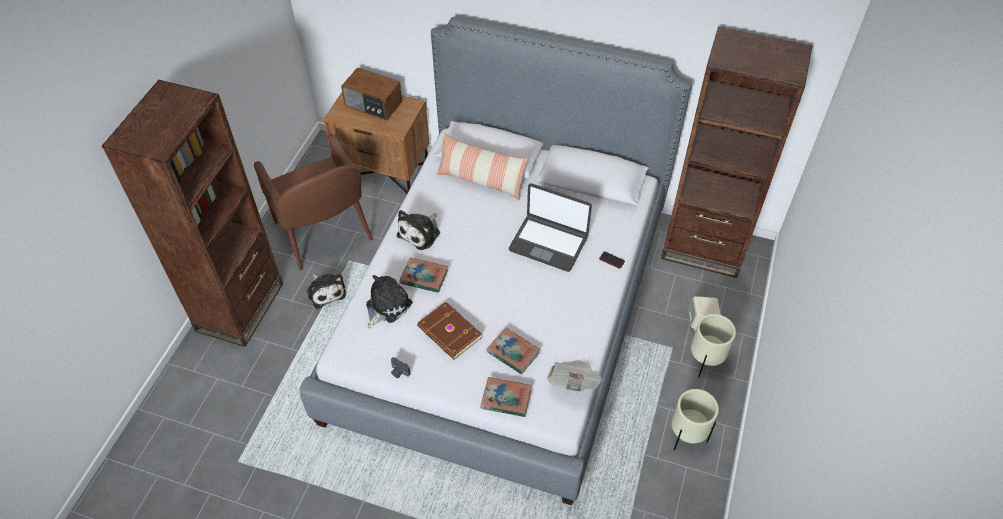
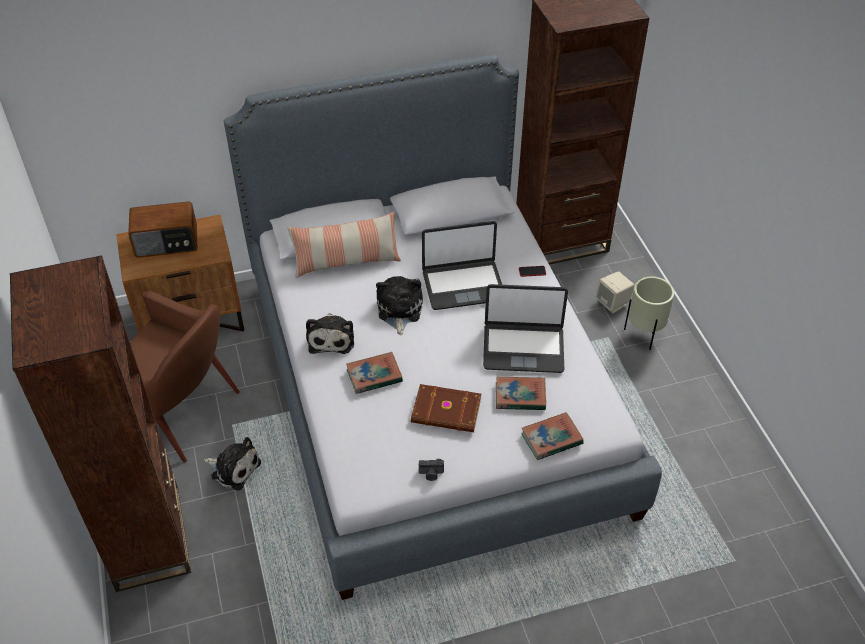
camera: 35 degrees left, 5 degrees down
(386, 306) = (361, 422): plush toy -> plush toy (399, 310)
(549, 317) = (523, 348): none -> laptop
(574, 382) = (596, 390): newspaper -> none
(686, 437) = (683, 404): beige planter -> none

